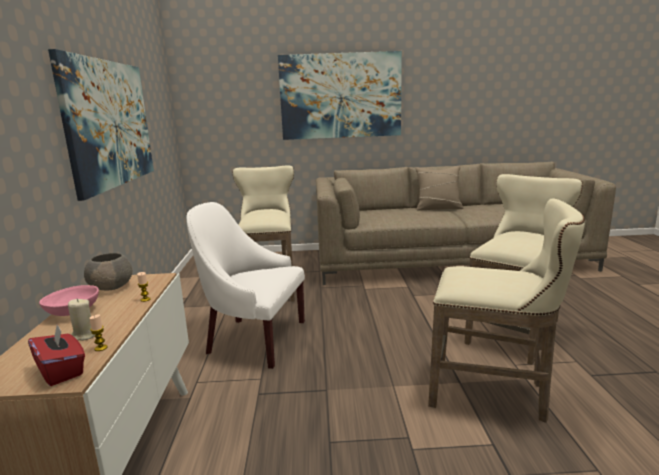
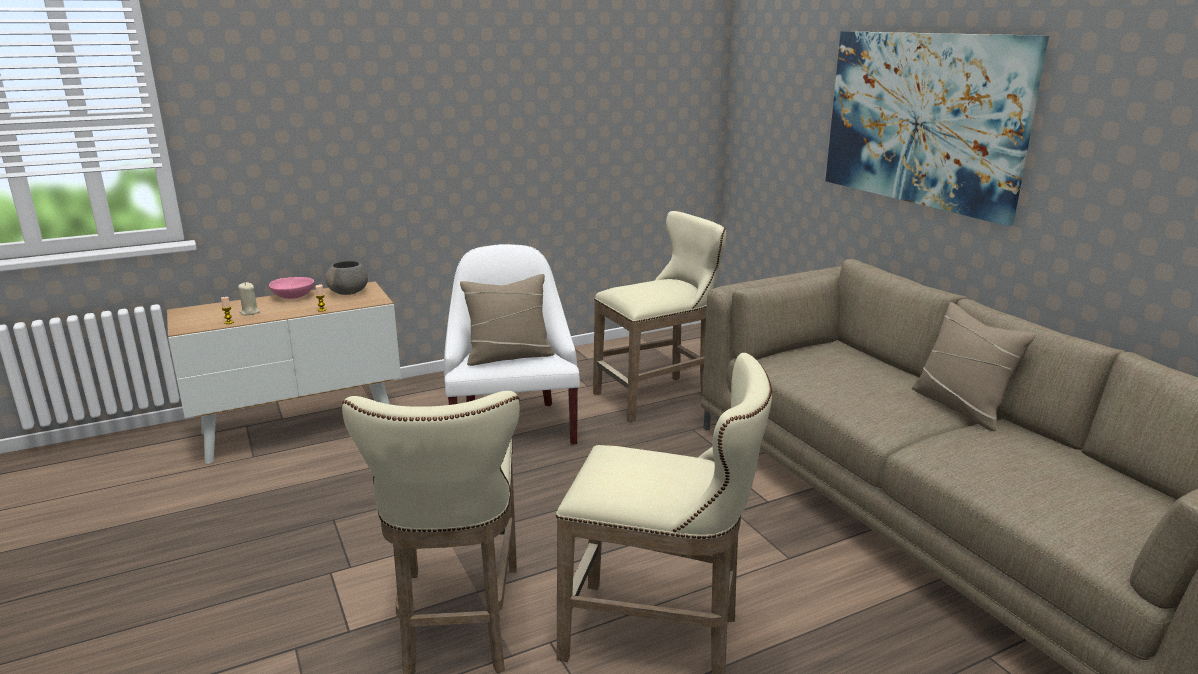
camera: 65 degrees right, 5 degrees up
(61, 371) = (195, 323): red tissue box -> none
(110, 123) = (508, 129): picture -> none
(264, 278) = (509, 356): none -> beige pillow

